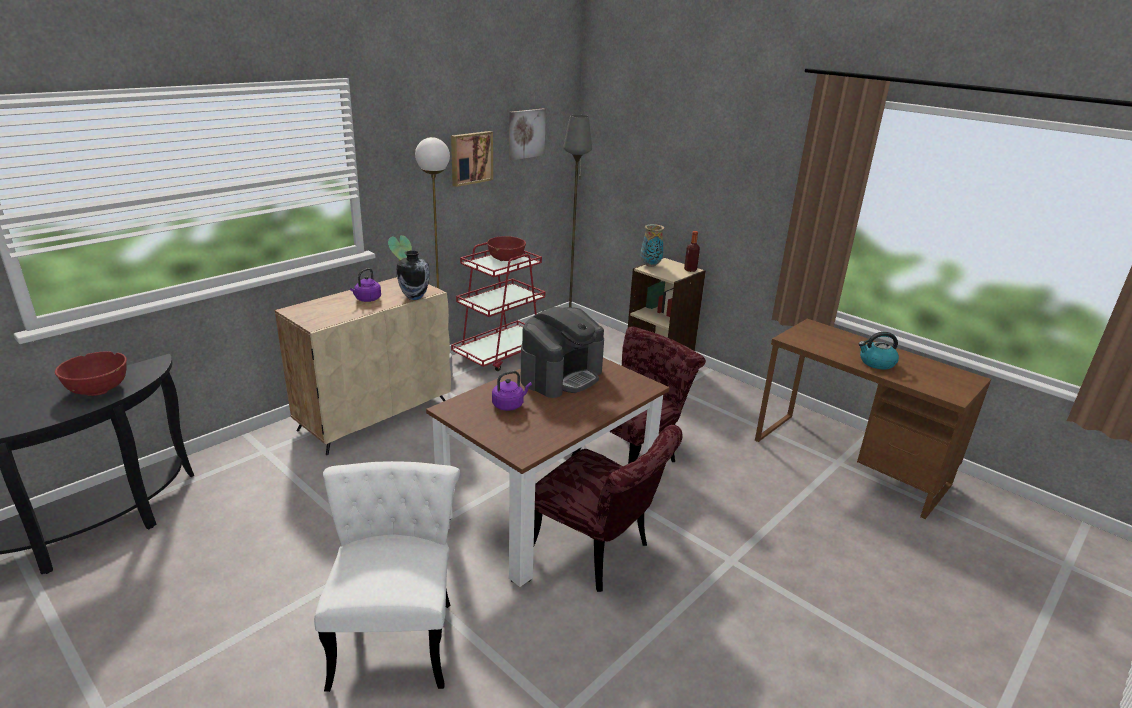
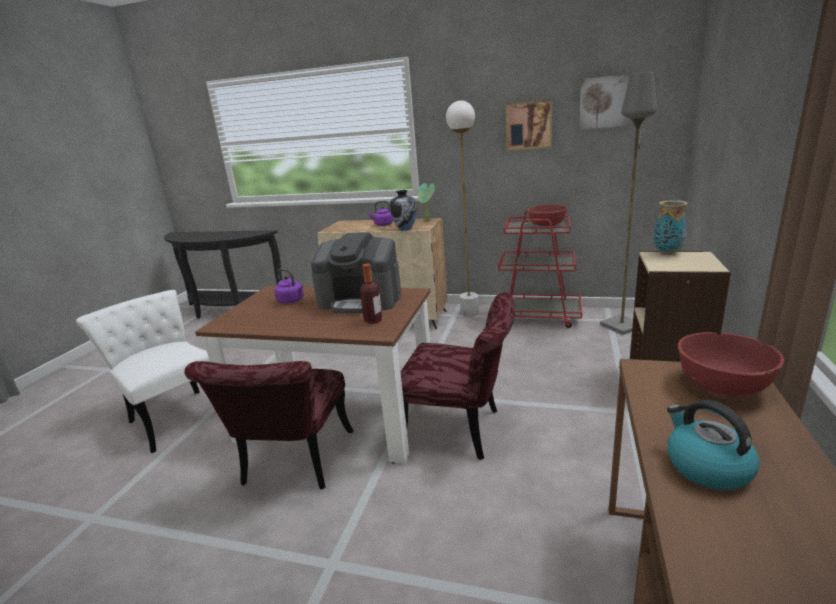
camera: 65 degrees right, 5 degrees down
(98, 389) = (229, 235): red bowl -> red bowl (722, 386)
(396, 631) = (174, 415): white chair -> white chair turned 105 degrees counterclockwise
(690, 270) = (707, 267): bottle -> bottle (373, 320)

